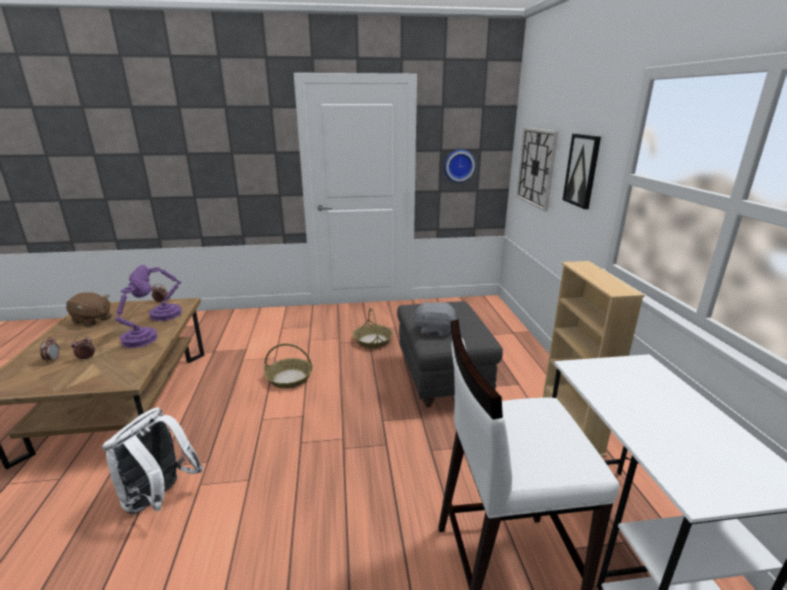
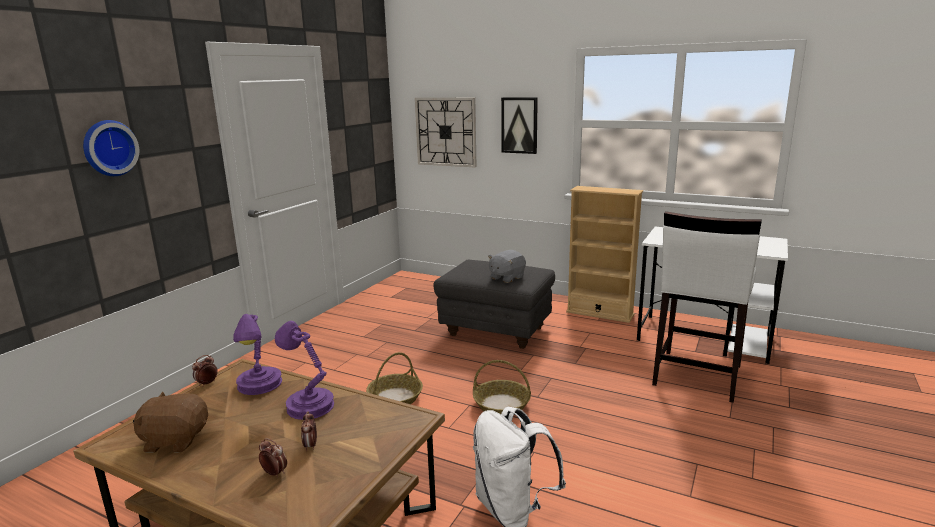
camera: 55 degrees left, 5 degrees down
(92, 320) = (175, 440): brown plush toy -> brown plush toy turned 150 degrees counterclockwise
(372, 340) = (390, 340): basket -> basket (501, 404)
(459, 165) = (360, 141): wall clock -> wall clock (108, 148)

